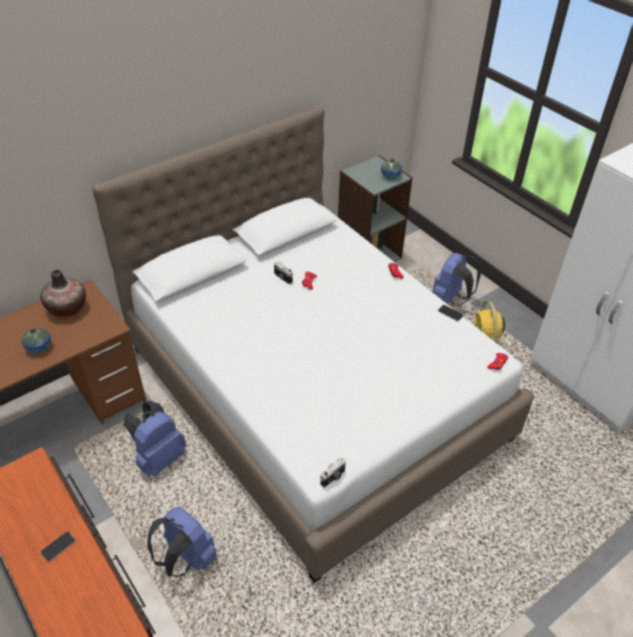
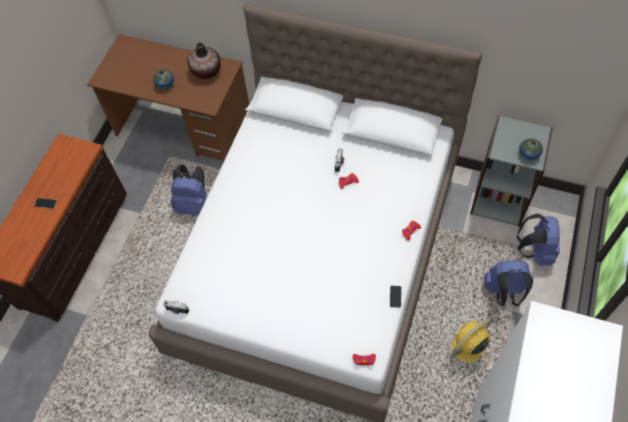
camera: 60 degrees right, 15 degrees up
(186, 558) = (138, 272): blue backpack -> blue backpack (535, 251)

